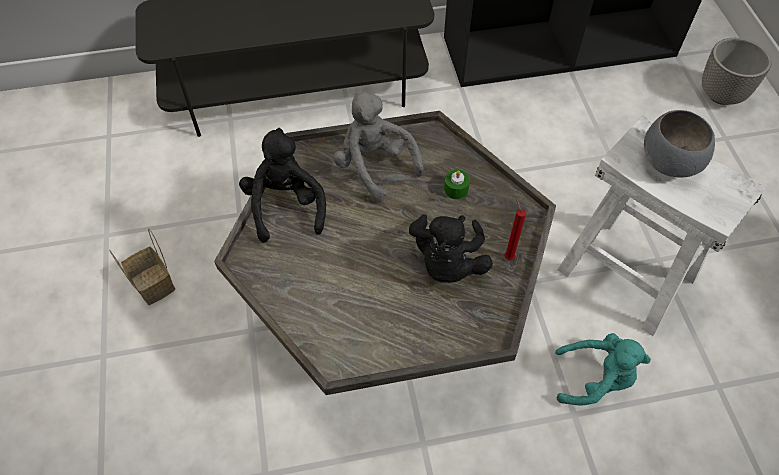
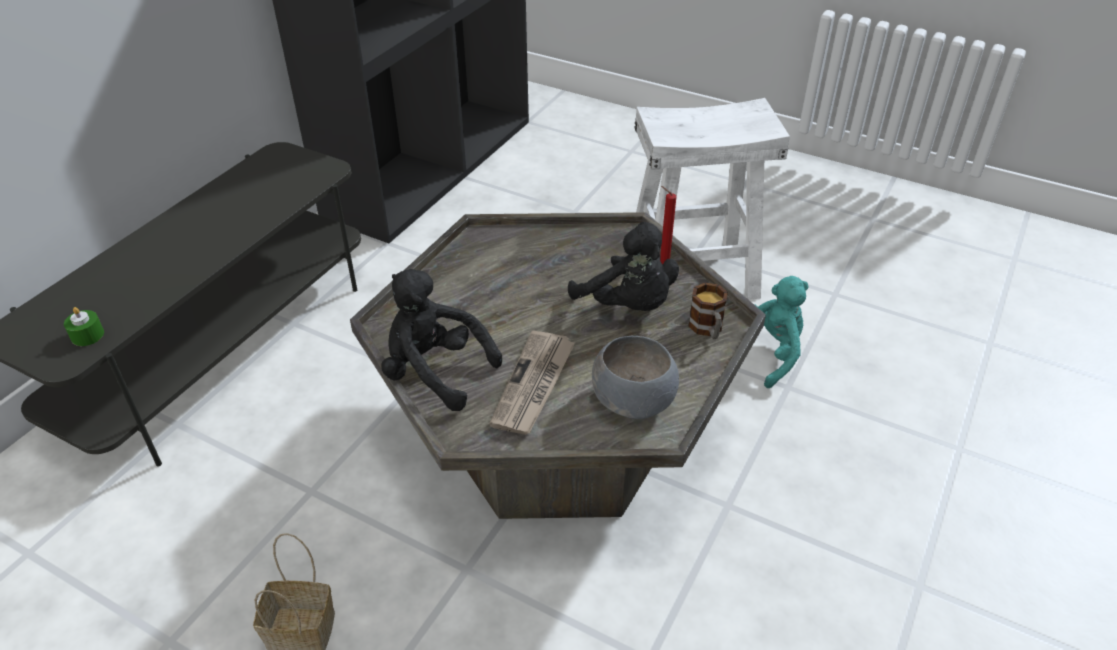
camera: 50 degrees left, 15 degrees down
(320, 264) = (534, 385): none -> newspaper
(374, 166) = (468, 289): grey plush toy -> none
(456, 189) = (557, 256): green candle -> green candle (87, 335)
(469, 326) = (707, 329): none -> mug
(670, 162) = (695, 121): grey bowl -> grey bowl (634, 402)
(720, 95) = (591, 128): planter -> none

